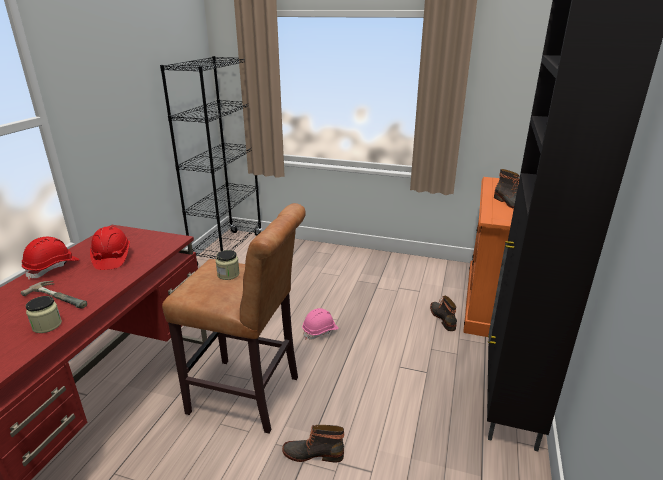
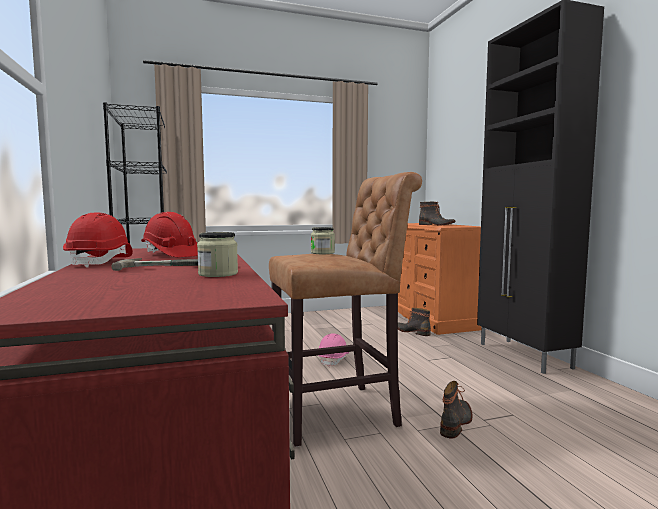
camera: 35 degrees left, 20 degrees down
(313, 453) = (456, 422): boot -> boot turned 150 degrees clockwise

